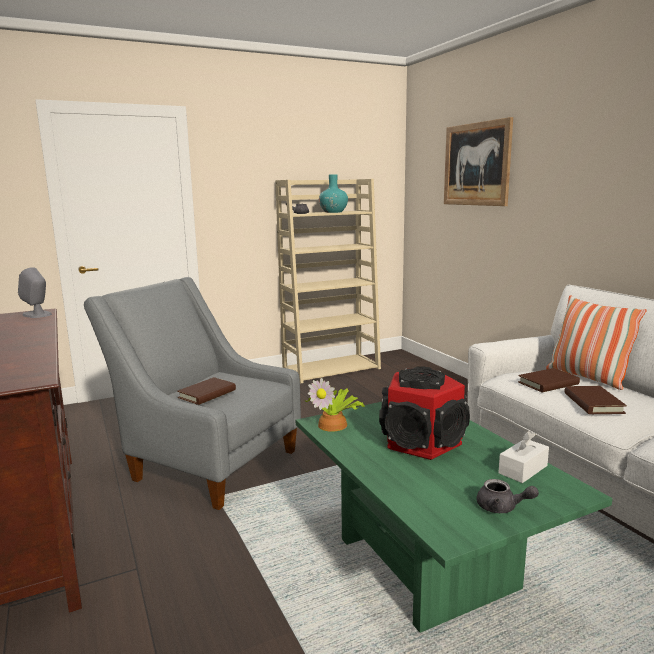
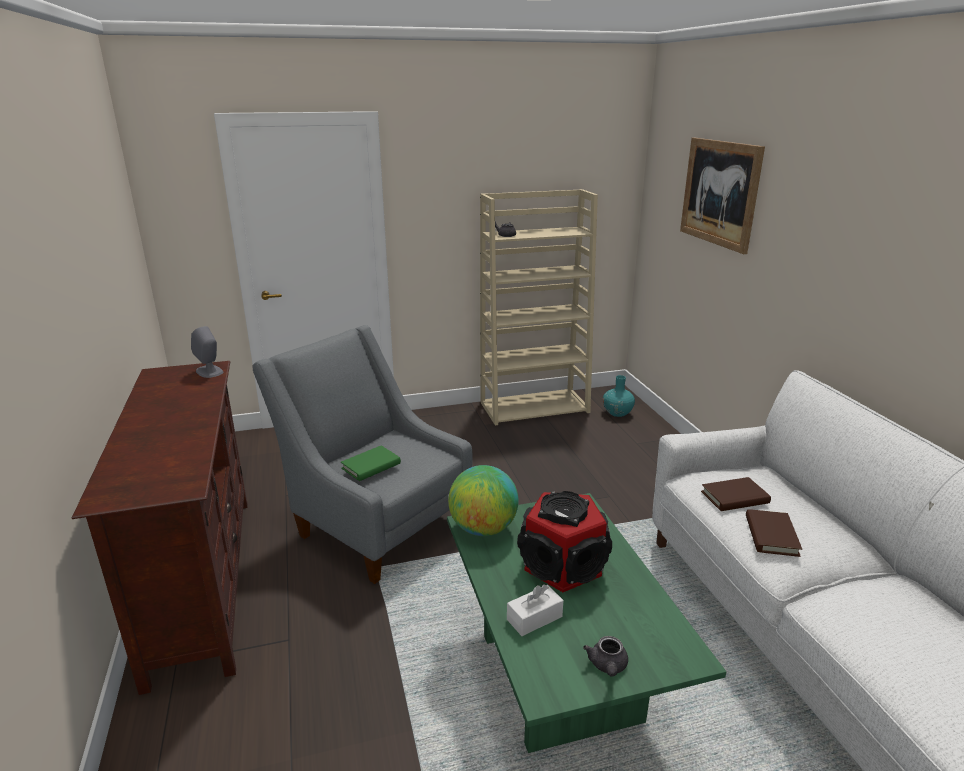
camera: 10 degrees right, 10 degrees up
(207, 394) = (371, 466): brown book -> green book
(333, 212) = (546, 232): turquoise vase -> turquoise vase (617, 413)
(334, 424) = (483, 529): potted plant -> globe
(502, 508) = (607, 666): grey teapot -> grey teapot turned 60 degrees clockwise
(523, 469) = (651, 619): white tissue box -> white tissue box (534, 618)
(587, 378) = (789, 490): pillow -> none

